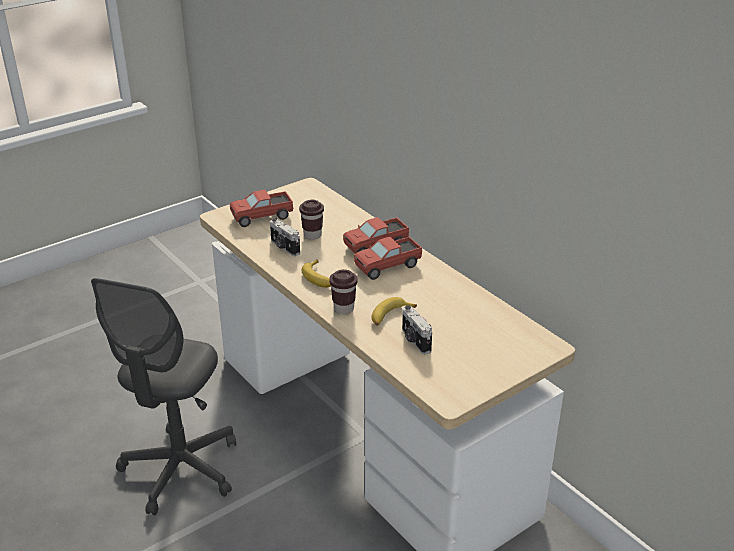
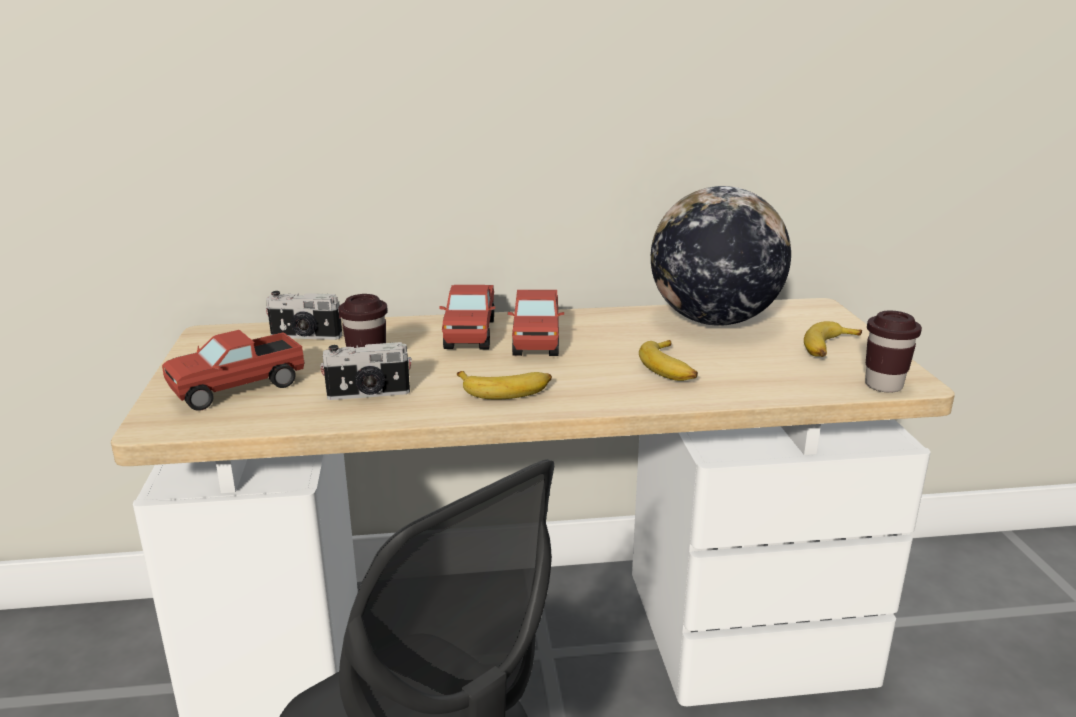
camera: 60 degrees left, 10 degrees down
(262, 217) = (238, 389): toy truck -> toy truck turned 45 degrees clockwise
(344, 308) = (615, 393): brown cup -> brown cup (883, 385)
(414, 341) = (748, 368): camera -> camera (306, 336)
(475, 363) = (828, 348): none -> banana
(477, 314) = (713, 321): none -> globe

